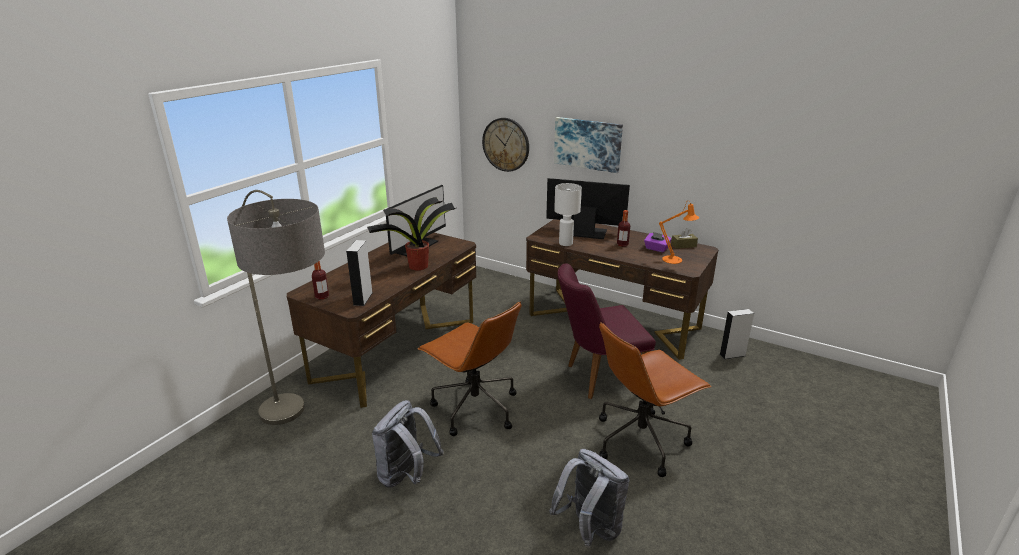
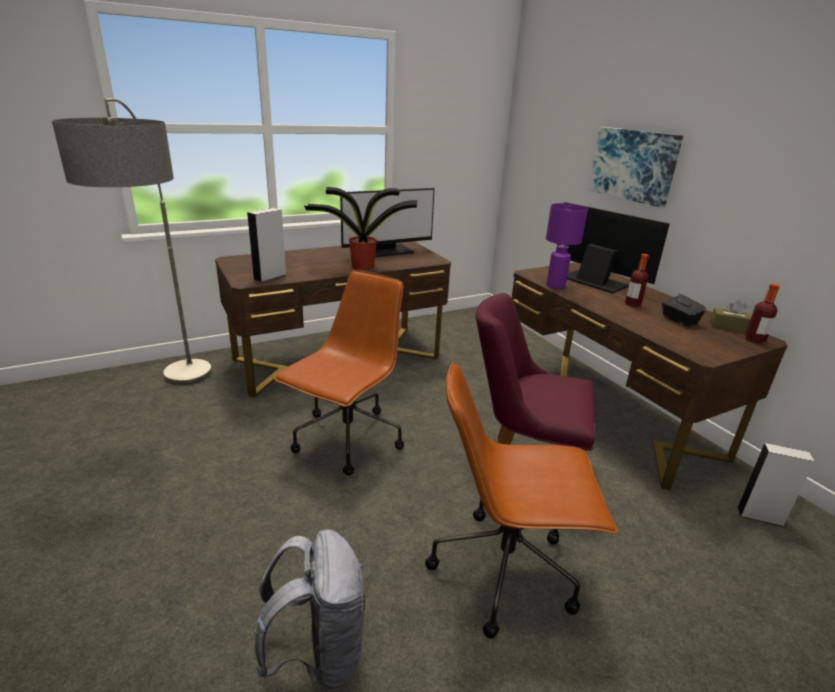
camera: 30 degrees right, 0 degrees up
(322, 296) = (240, 266): bottle -> bottle (754, 340)
(406, 476) = (208, 478): grey backpack -> none
(474, 408) = (347, 440): brown office chair -> brown office chair turned 135 degrees counterclockwise
(506, 144) = (544, 165): wall clock -> none
(566, 243) = (556, 286): white table lamp -> purple table lamp
(656, 249) = (679, 320): purple tissue box -> black tissue box
(675, 260) = (694, 339): orange table lamp -> none

